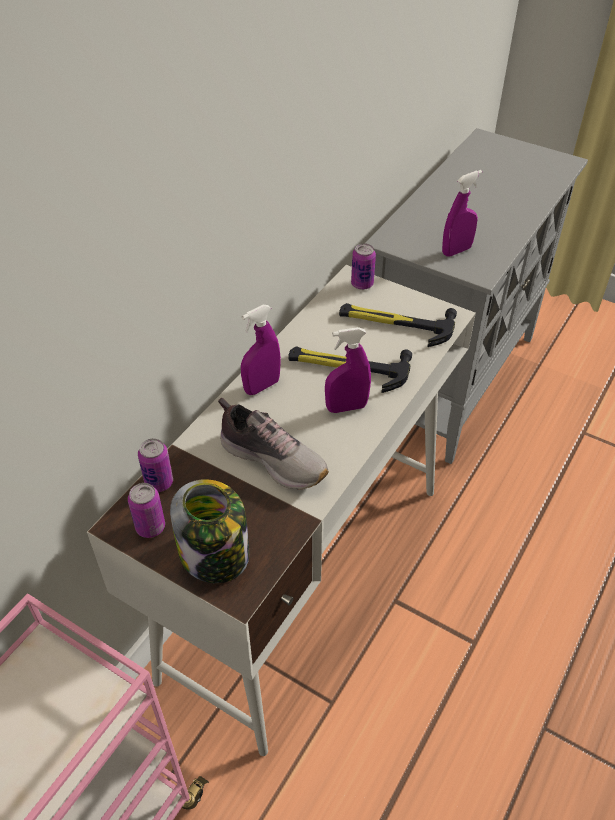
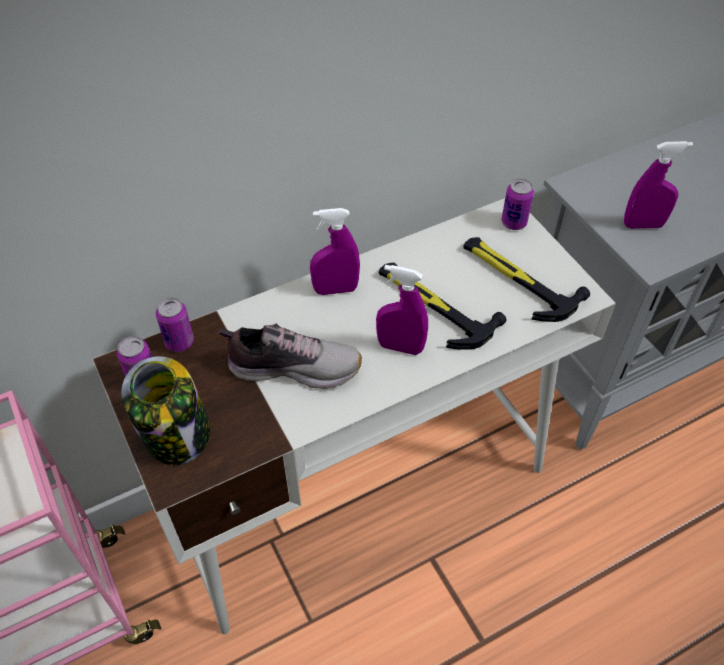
camera: 30 degrees right, 5 degrees up
(273, 458) = (293, 366): shoe -> shoe turned 60 degrees counterclockwise

